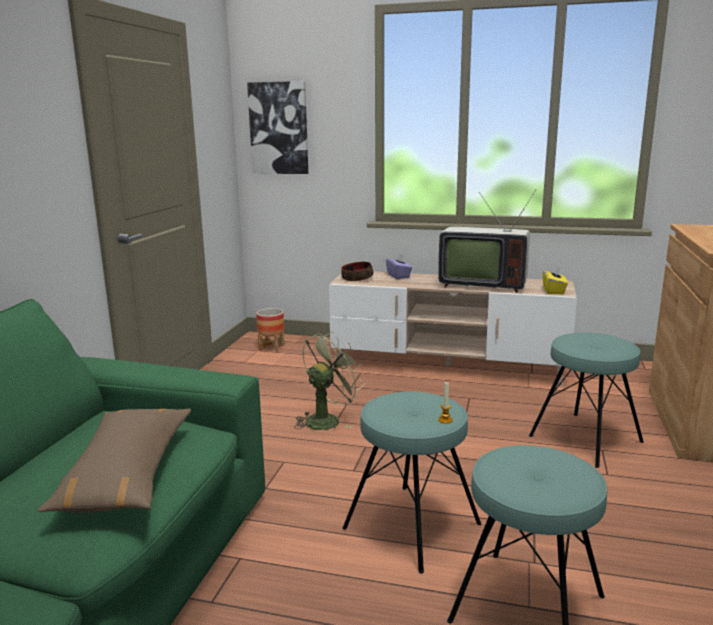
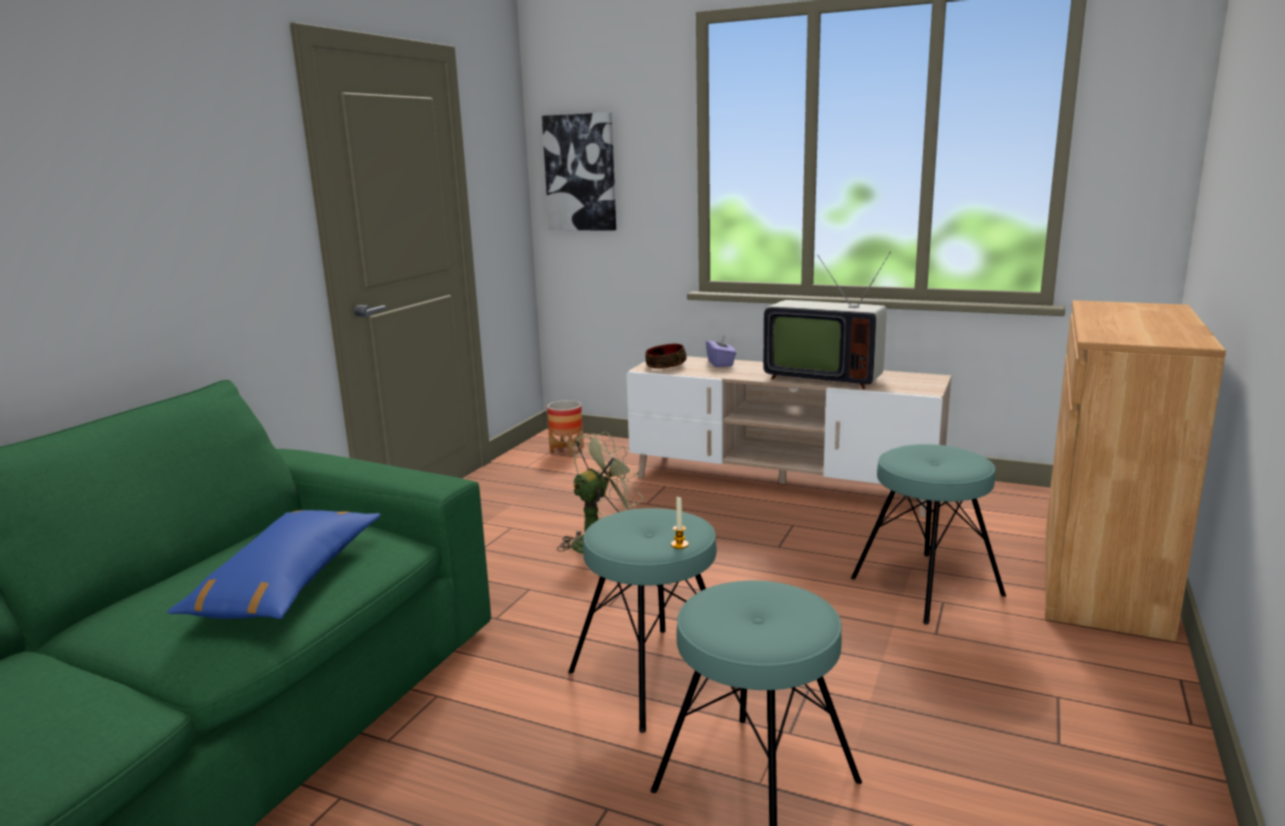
camera: 10 degrees right, 0 degrees up
(127, 474) = (288, 582): brown pillow -> blue pillow
(554, 291) = (915, 388): yellow tissue box -> none

